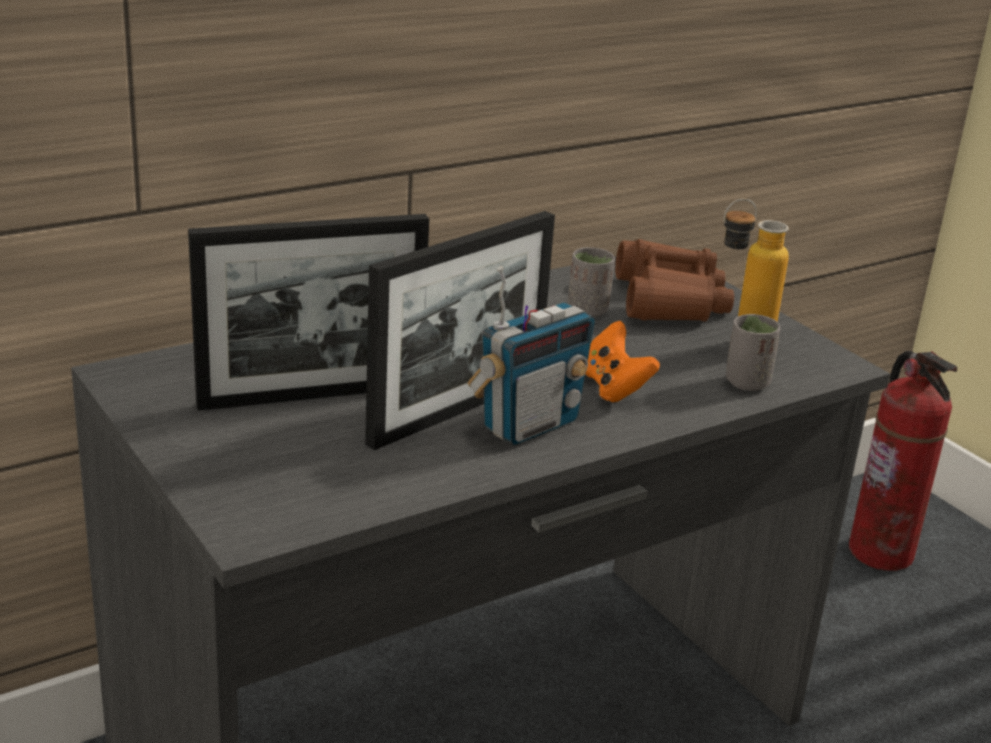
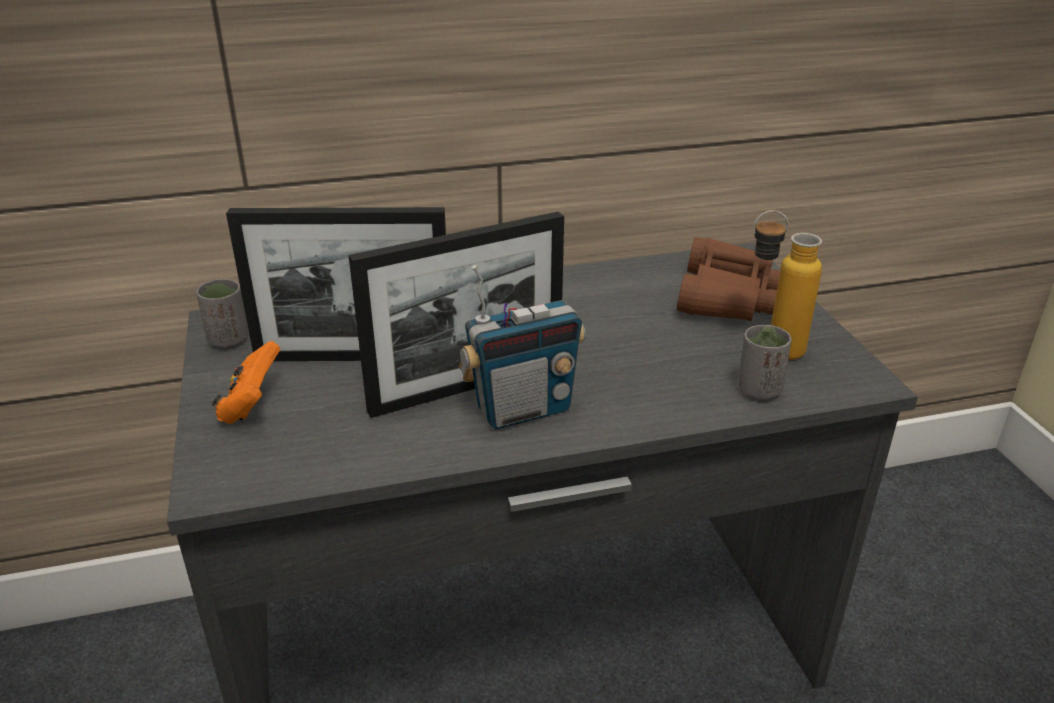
camera: 20 degrees right, 5 degrees up
(587, 311) = (645, 300): grey cup -> grey cup (228, 340)
(613, 387) = (624, 380): orange game controller -> orange game controller (251, 406)
(882, 553) = (962, 533): fire extinguisher -> none

